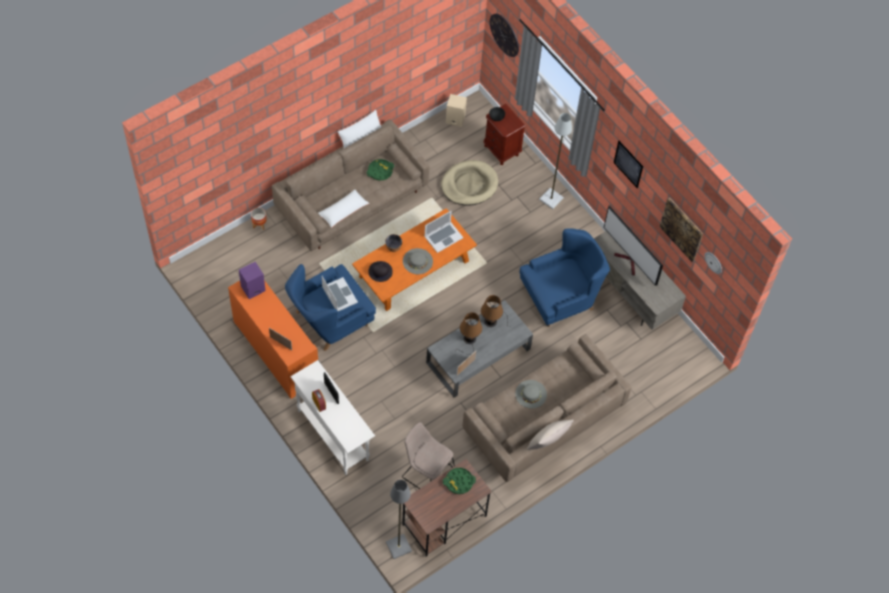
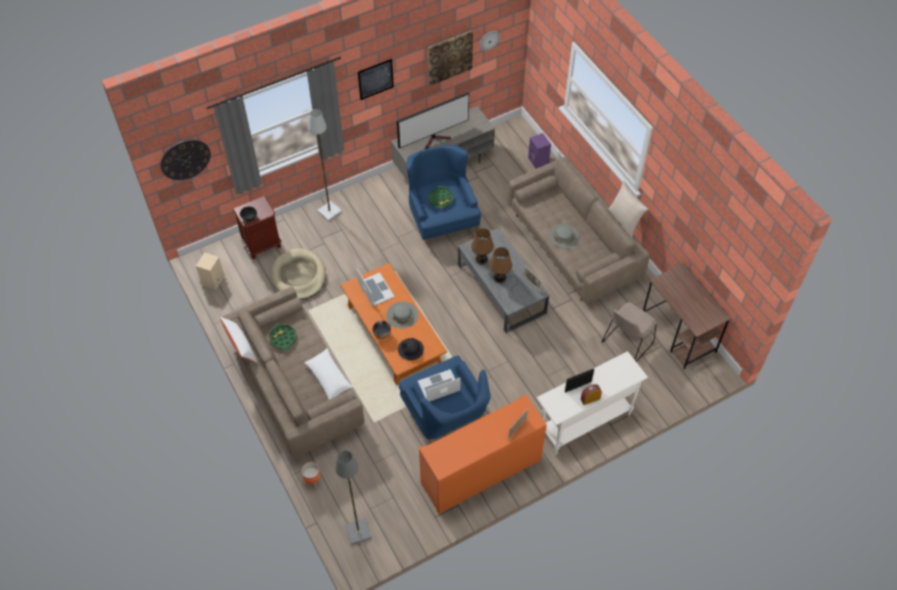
camera: 80 degrees left, 5 degrees down
(253, 289) = (444, 454): purple speaker -> purple speaker (539, 161)
(398, 547) = (707, 374): grey floor lamp -> grey floor lamp (359, 532)
(459, 482) = (675, 287): green tray -> green tray (441, 199)

